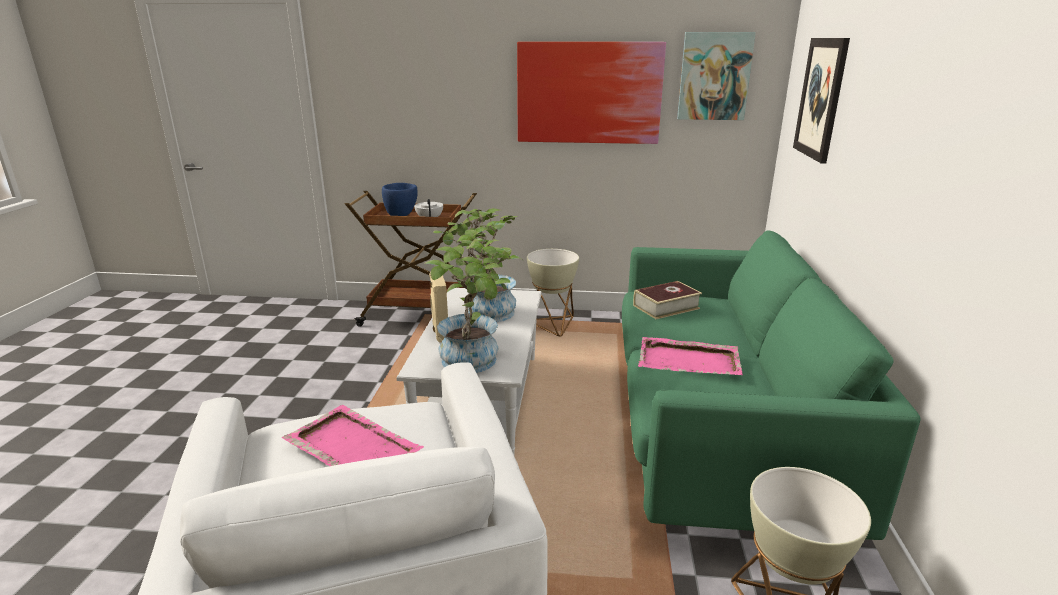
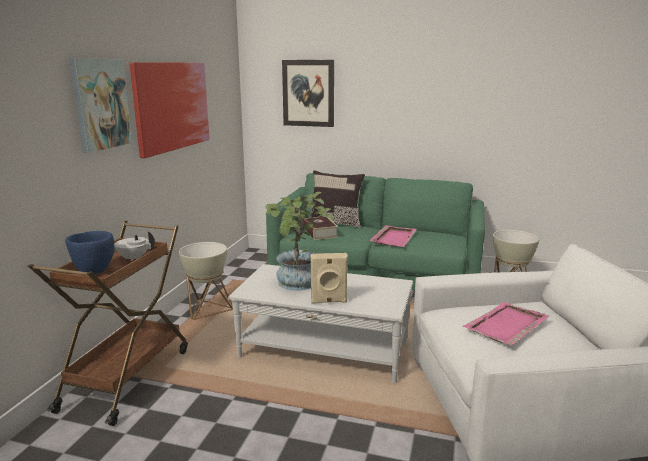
camera: 80 degrees left, 5 degrees down
(476, 362) = (383, 290): potted plant -> none
(714, 76) = (219, 86): picture -> picture (100, 104)
(732, 315) = (336, 223): none -> pillow

